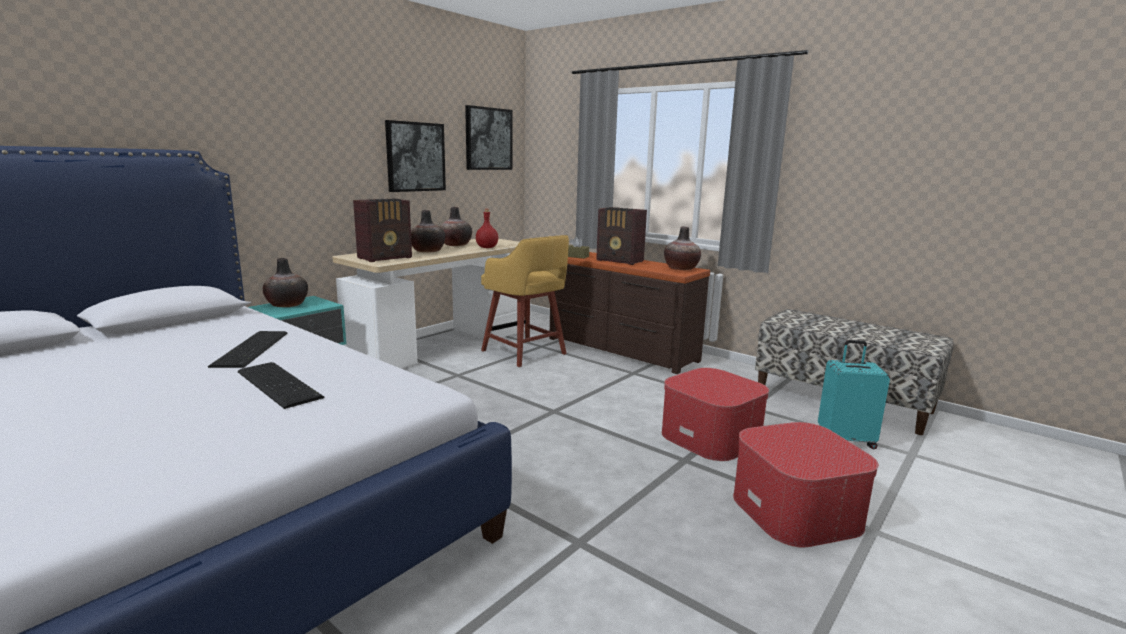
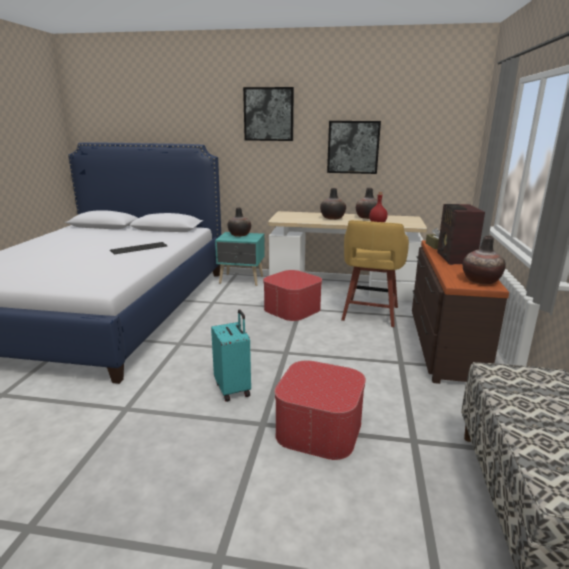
camera: 60 degrees right, 5 degrees up
(280, 383) = (98, 264): keyboard -> none
(386, 258) = (293, 217): radio -> none
(488, 139) = (433, 131): picture -> picture (268, 114)
(796, 510) = (223, 500): ottoman -> ottoman (292, 309)
(845, 440) = (412, 523): turquoise suitcase -> turquoise suitcase (233, 389)

